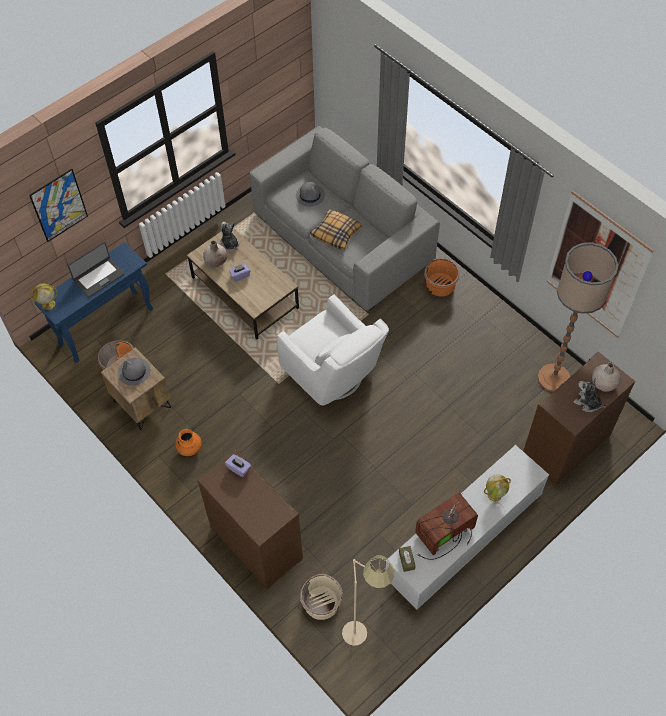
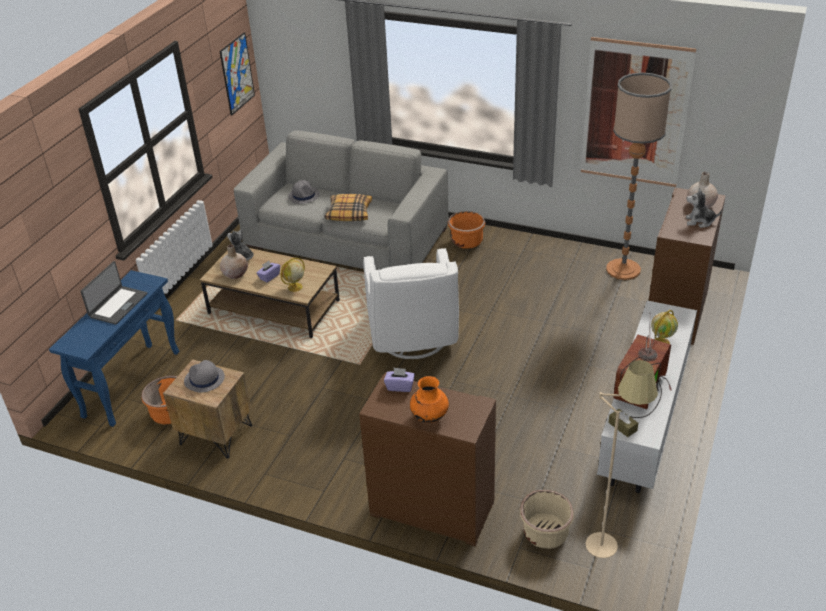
camera: 25 degrees left, 20 degrees down
(48, 304) = (68, 345): globe -> globe (294, 287)
(59, 205) = (54, 220): picture -> picture (237, 74)
(190, 449) = (298, 454): orange vase -> orange vase (429, 417)
(333, 375) = (413, 338): white armchair -> white armchair turned 60 degrees clockwise

